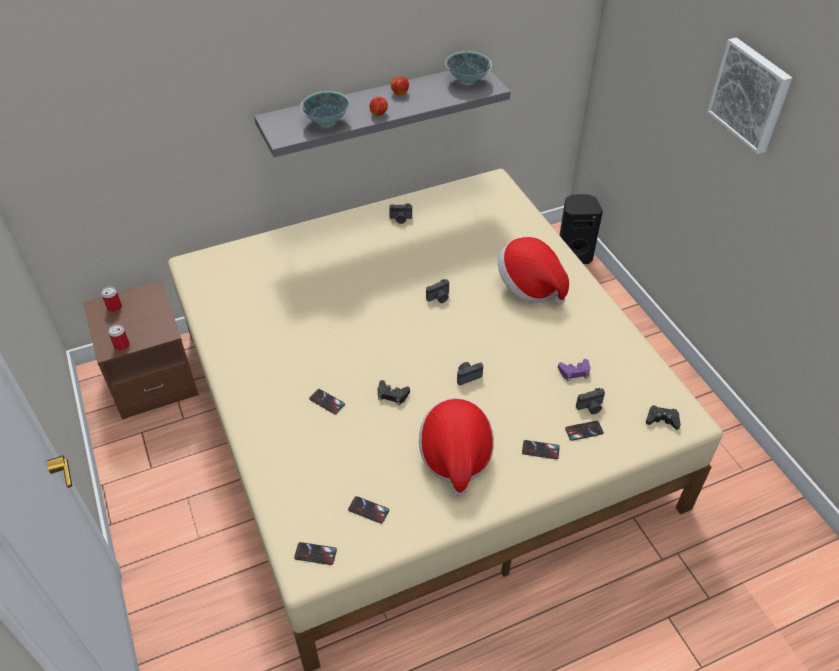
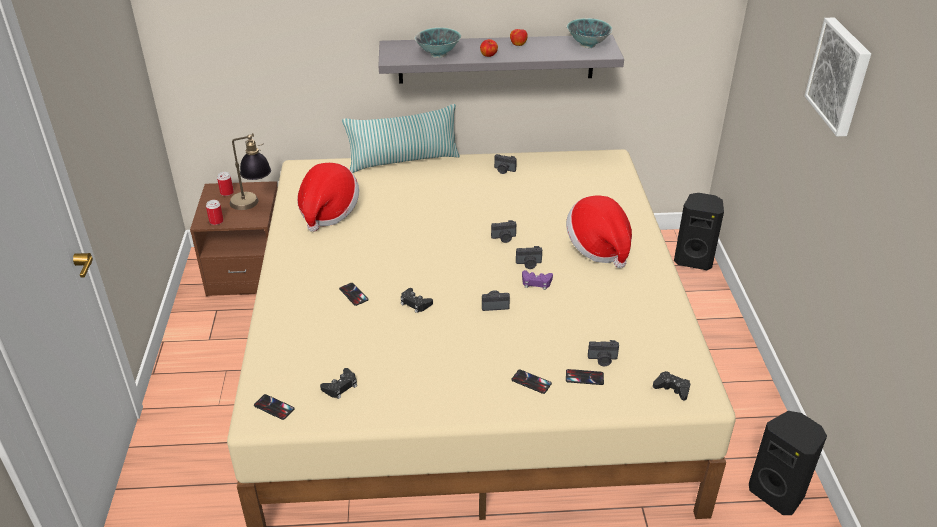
camera: 20 degrees right, 10 degrees down
(152, 316) = (253, 206): none -> table lamp
(296, 230) = (403, 161): none -> pillow
(368, 510) = (340, 386): phone -> black game controller
(455, 456) = (445, 366): hat -> hat (328, 212)
(476, 321) = (529, 264): none -> camera
(574, 372) = (603, 327): purple game controller -> purple game controller (536, 282)
(733, 468) = (777, 493): none -> black speaker

